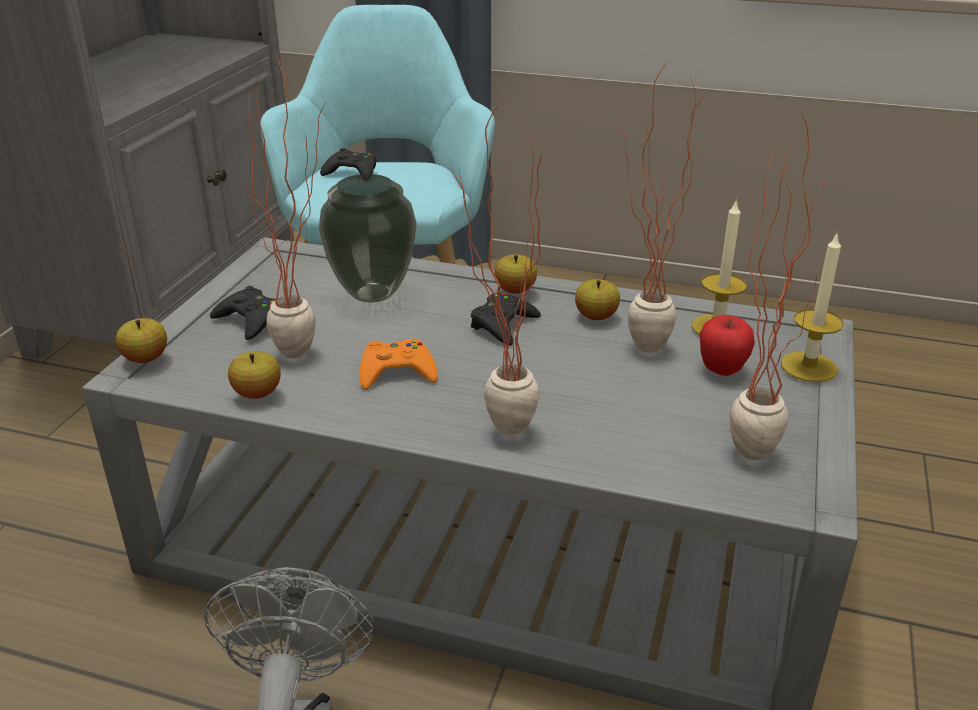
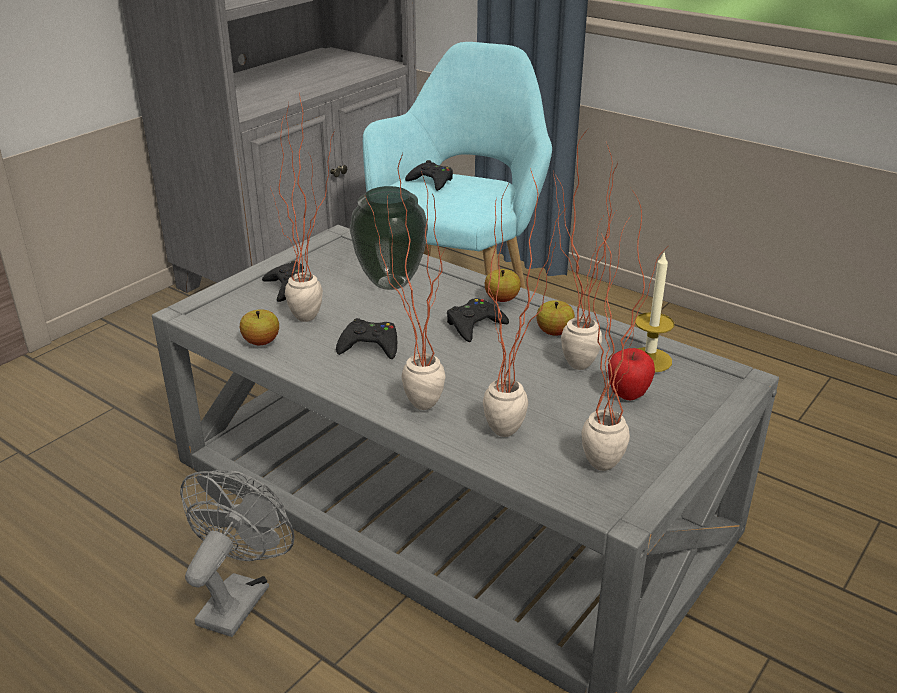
camera: 20 degrees right, 0 degrees up
(146, 358) = (202, 302): apple -> none
(397, 372) = (370, 346): orange game controller -> black game controller
(637, 437) = (518, 432): none -> potted plant
(808, 367) = (705, 407): candle -> none

